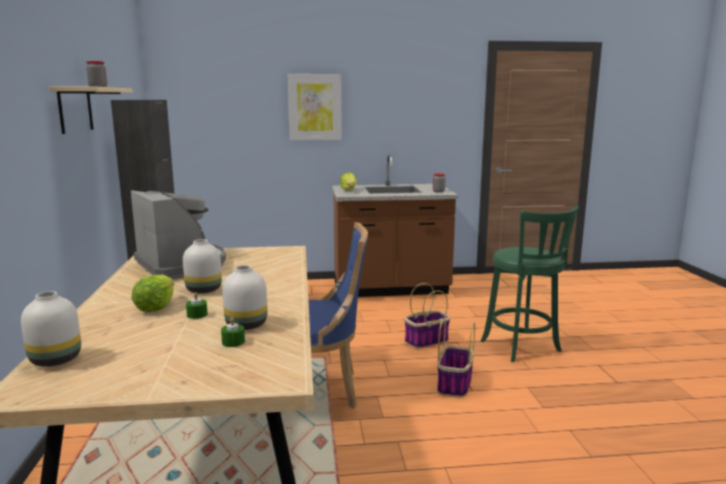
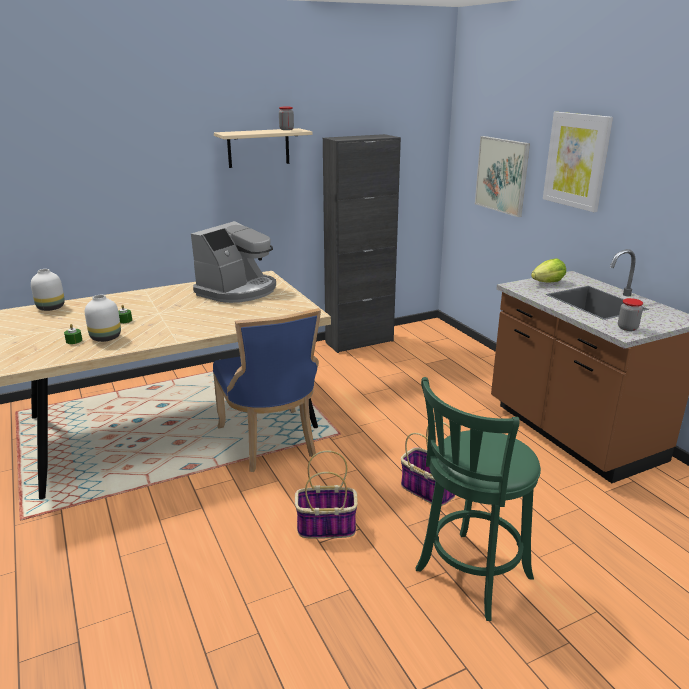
camera: 70 degrees right, 10 degrees up
(155, 307) = (137, 307): lettuce -> none
(204, 289) = (179, 310): white vase -> none
(234, 130) = (502, 175): none -> picture

